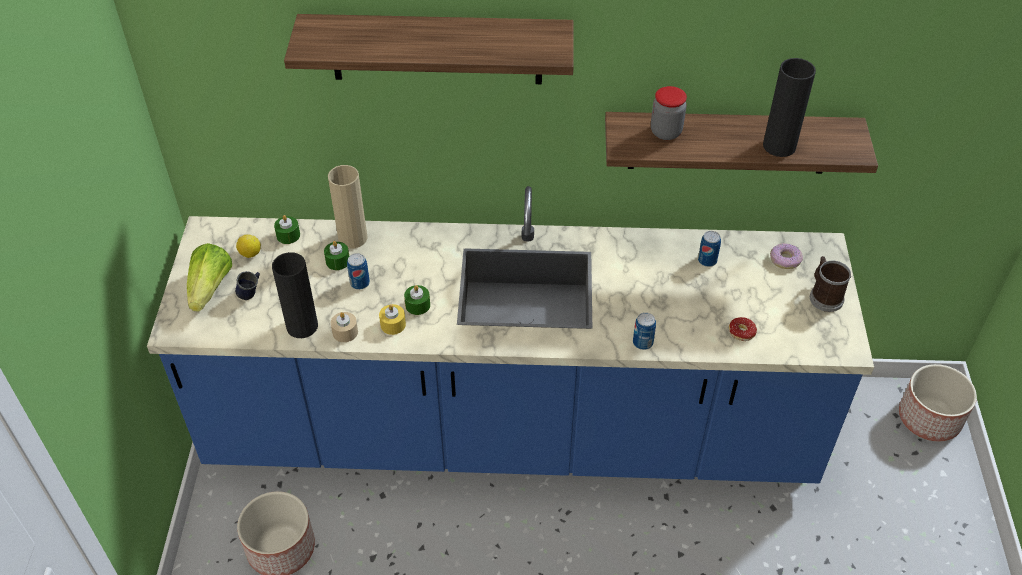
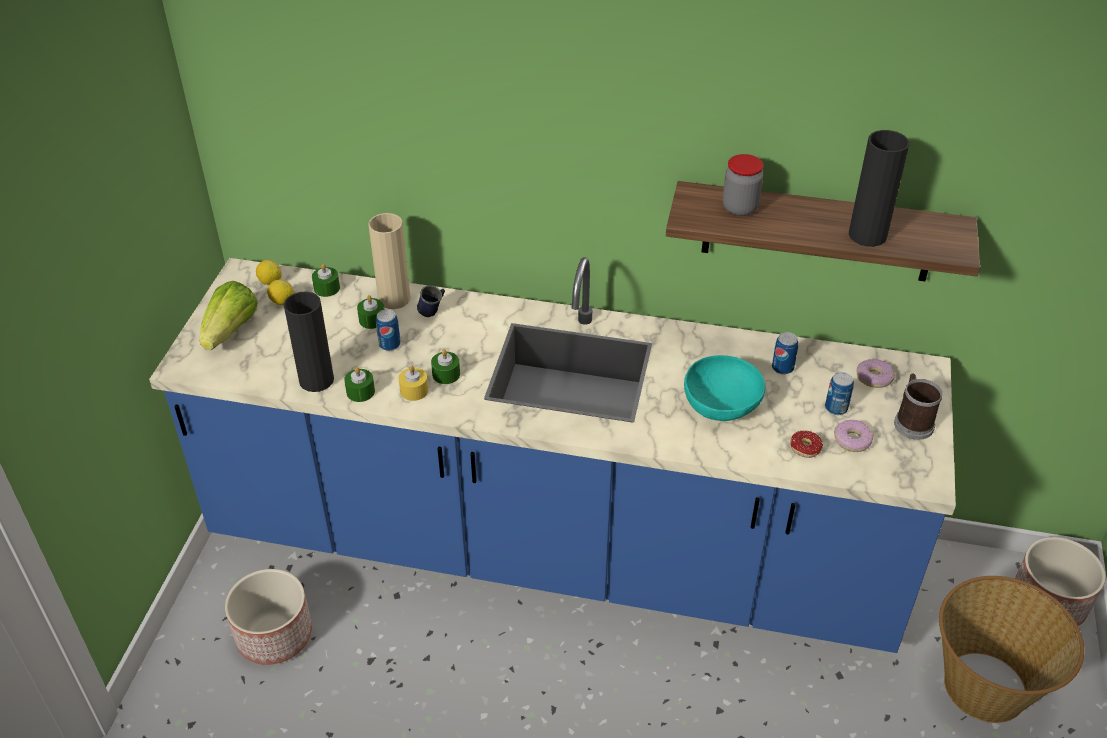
camera: 10 degrees right, 5 degrees down
(234, 235) = (270, 281): none -> lemon
(251, 293) = (272, 341): blue mug -> blue mug (433, 311)
(345, 332) = (360, 392): beige candle -> green candle
(436, 49) = (494, 89): shelf -> none
(642, 342) = (687, 444): can -> can (836, 408)
(664, 303) = (722, 406): none -> turquoise bowl
(778, 320) = (852, 440): none -> donut
(892, 498) = (986, 686): none -> basket

